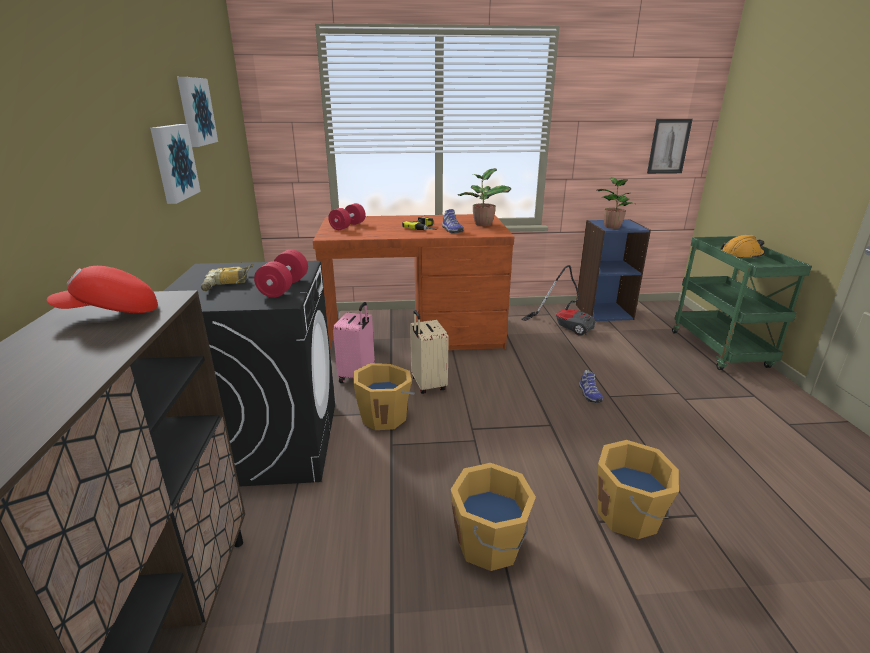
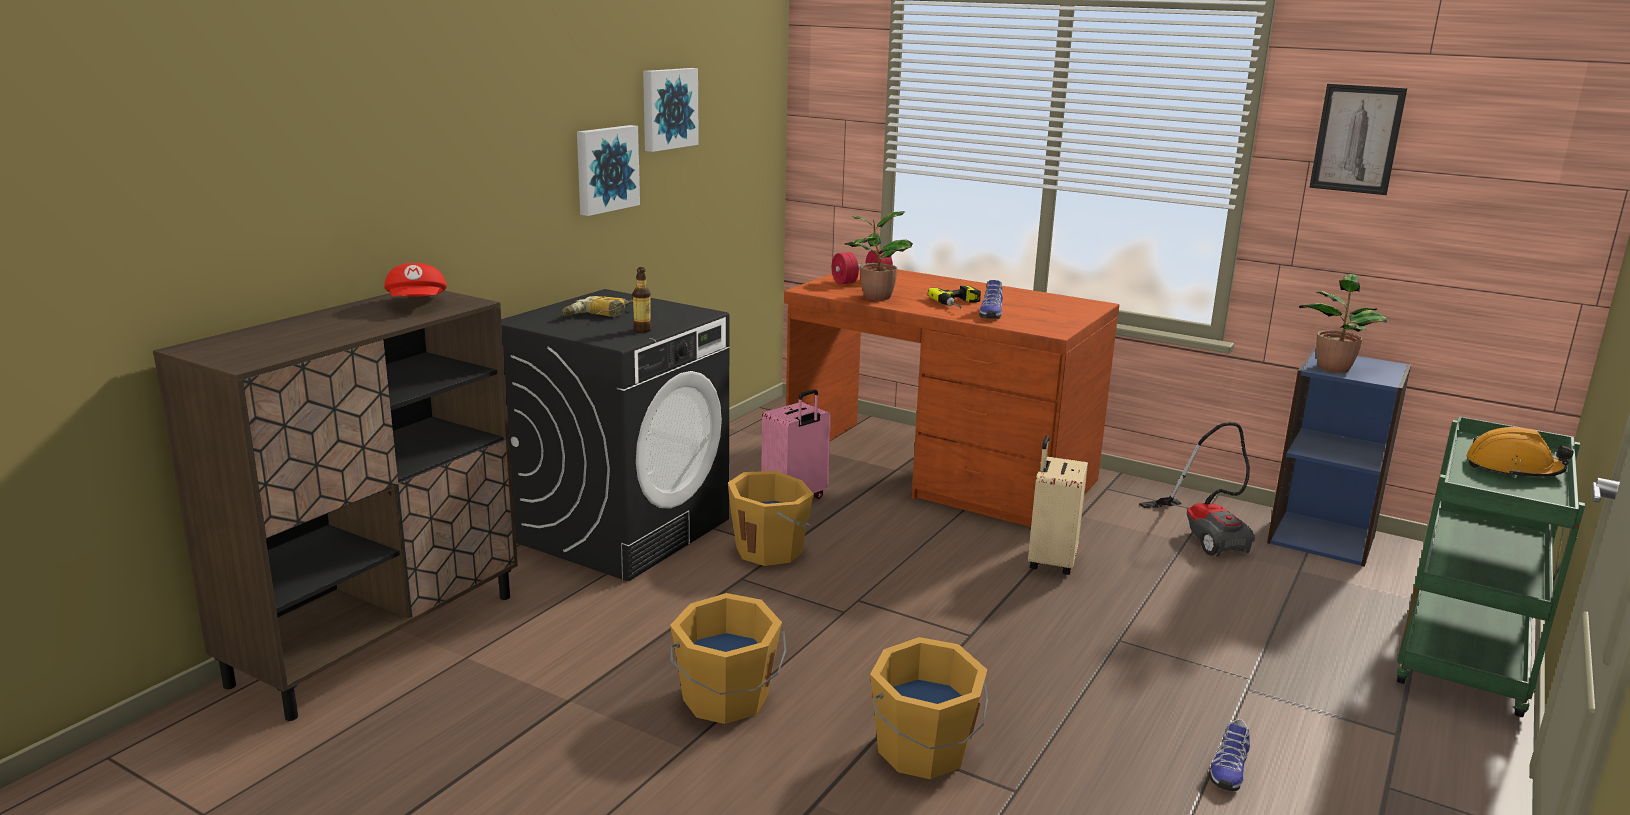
camera: 35 degrees right, 5 degrees down
(110, 313) = (418, 304): red cap -> red cap turned 120 degrees counterclockwise
(284, 287) = (642, 330): red dumbbell -> bottle
(427, 385) = (869, 537): beige suitcase -> beige suitcase (1050, 562)
(482, 224) = (1058, 315): potted plant -> potted plant (875, 297)
(589, 394) = (1087, 626): shoe -> shoe (1227, 770)
(668, 146) = (1510, 231): picture -> picture (1357, 139)

